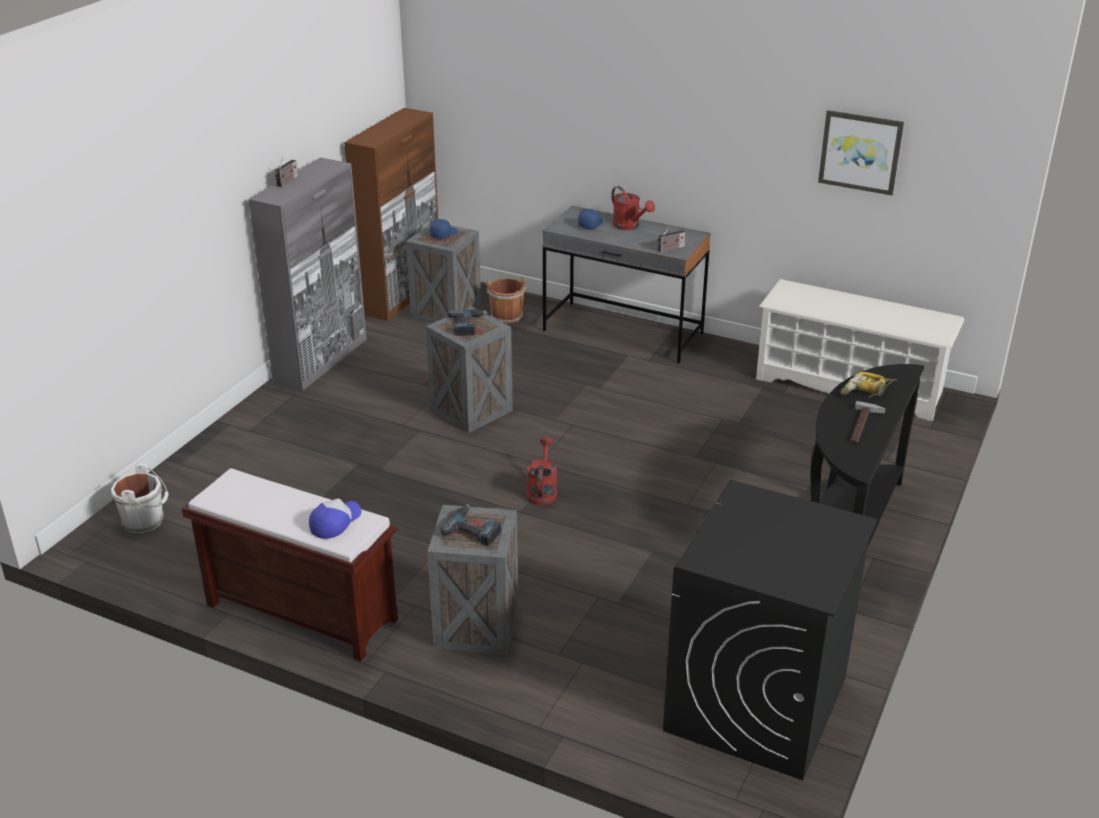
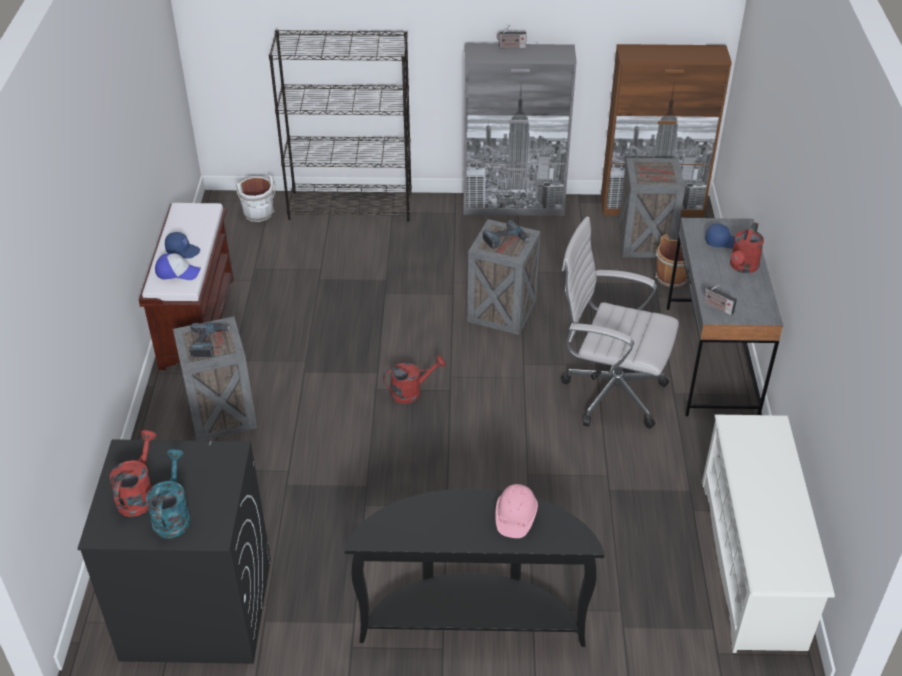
camera: 65 degrees right, 10 degrees up
(208, 454) = (351, 206): none -> black bookcase
(443, 234) = (658, 172): blue cap -> blue cap (183, 250)
(625, 388) = (609, 393): none -> white office chair
(773, 561) = (138, 494): none -> red watering can
(814, 544) = (172, 515): none -> turquoise watering can
(860, 152) = (851, 341): picture -> none
(864, 426) = (446, 528): hammer -> none
(866, 391) = (515, 517): power drill -> pink hard hat

